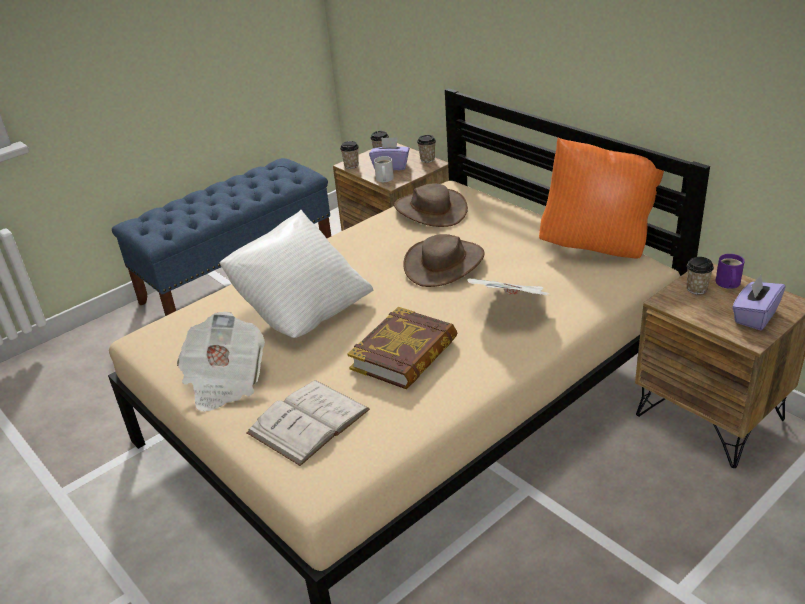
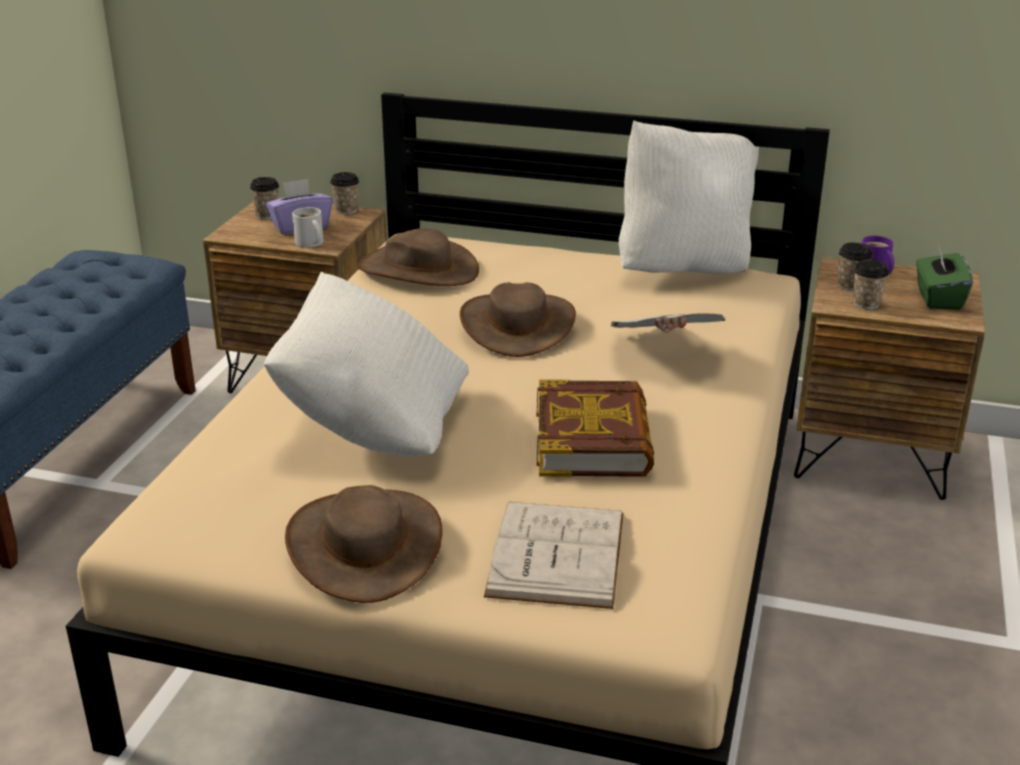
camera: 35 degrees left, 5 degrees down
(224, 381) = (365, 545): newspaper -> brown hat
(351, 165) = (235, 235): cup -> cup (866, 304)
(597, 247) = (684, 269): orange pillow -> white pillow
(754, 316) = (938, 298): purple tissue box -> green tissue box

